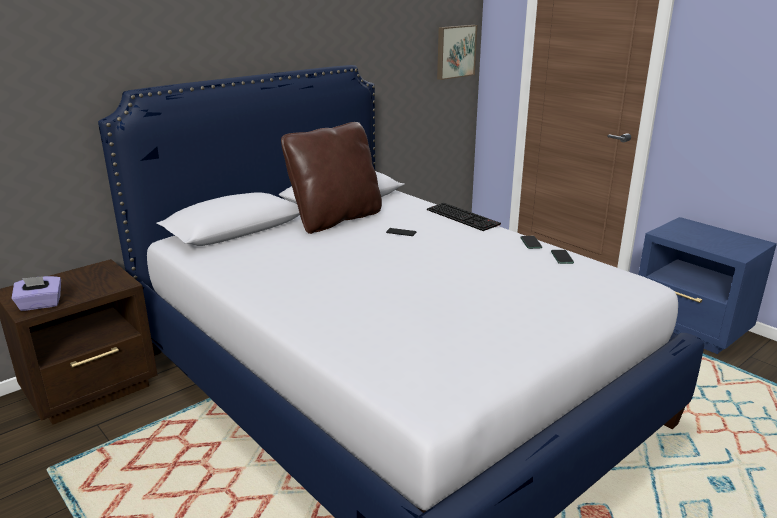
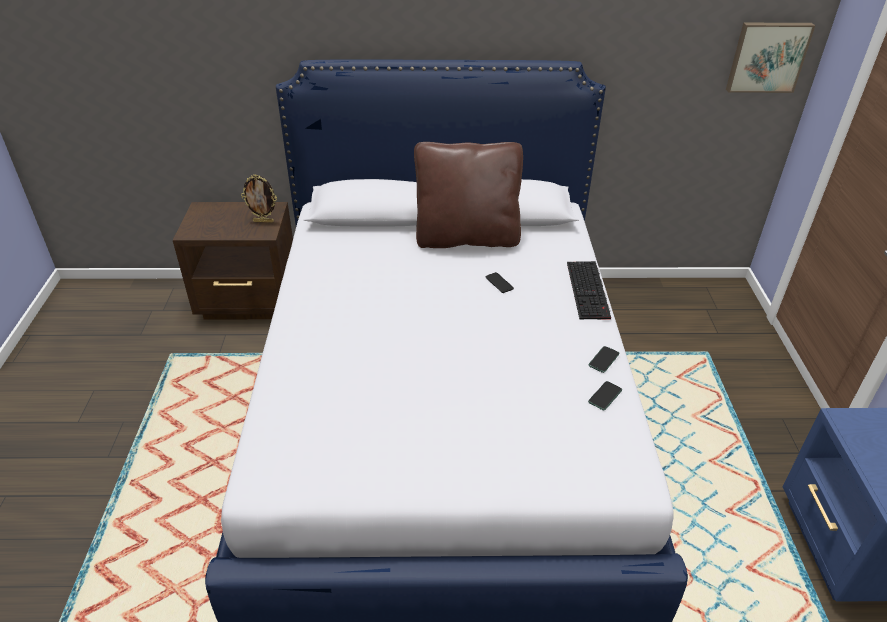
camera: 40 degrees right, 15 degrees up
(40, 305) = (200, 230): purple tissue box -> none
(107, 277) = (263, 221): none -> picture frame

